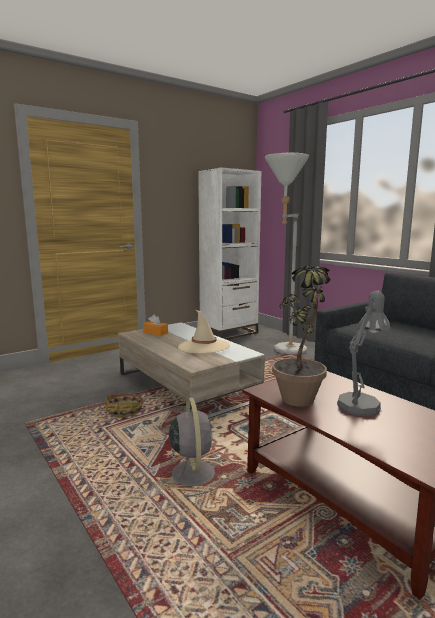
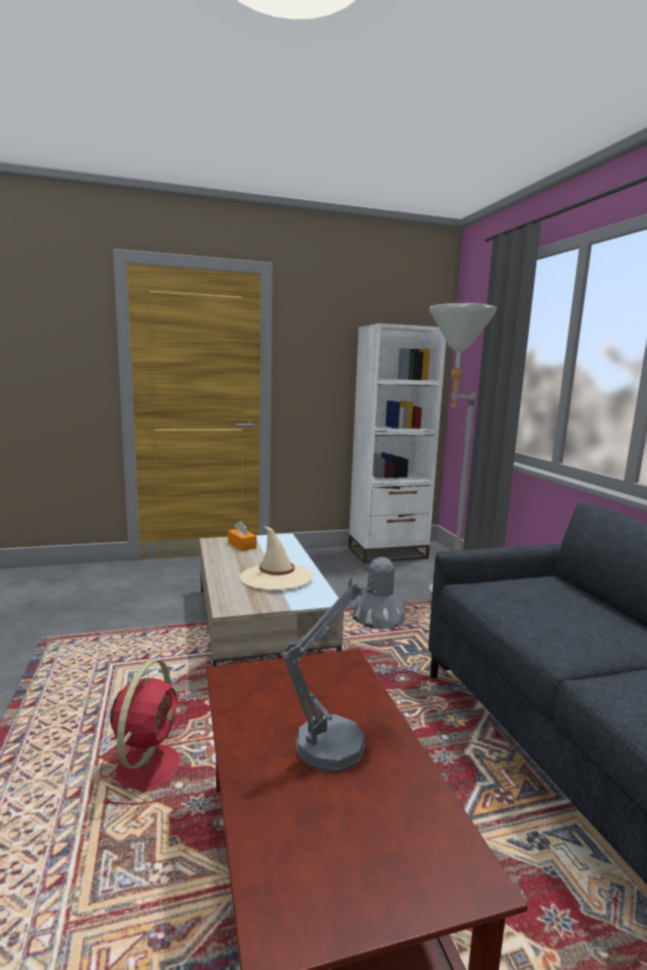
camera: 20 degrees right, 0 degrees up
(125, 410) = (157, 646): basket -> none
(192, 472) = (149, 764): grey fan -> red fan
(302, 395) = (273, 699): potted plant -> none

